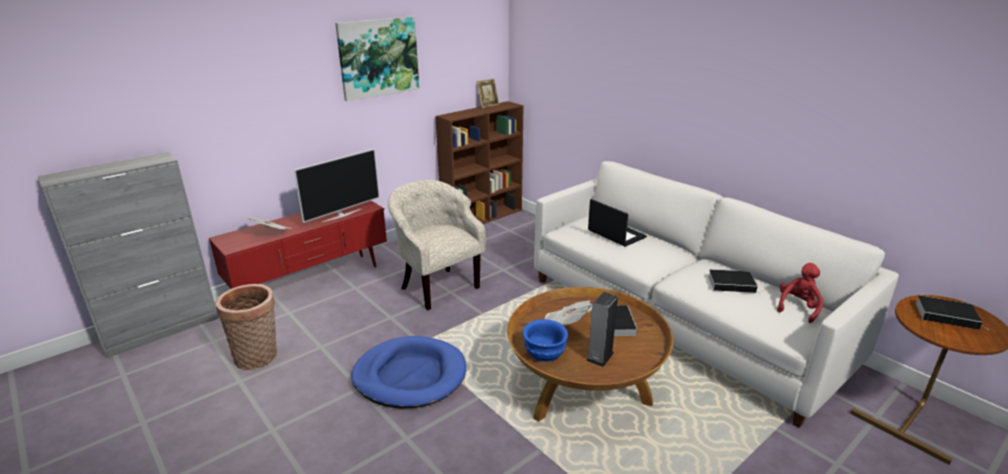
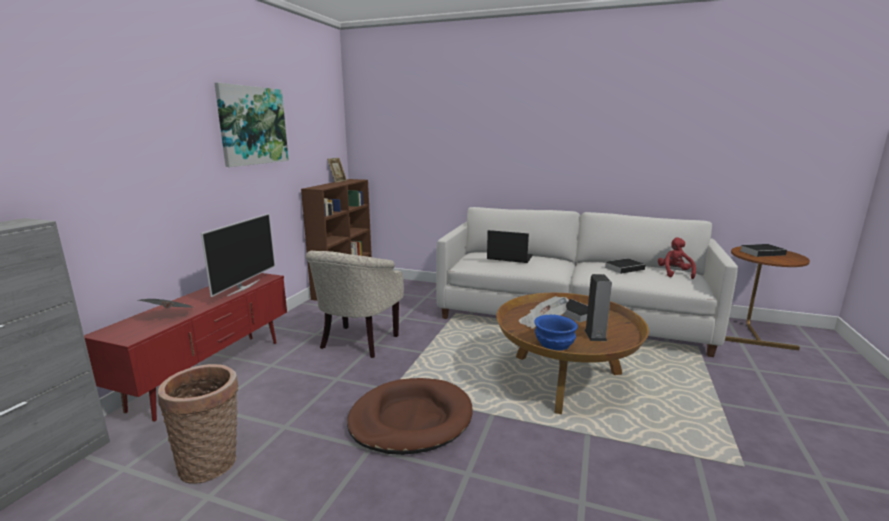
camera: 30 degrees left, 10 degrees down
(410, 376) = (410, 419): blue dog bed -> brown dog bed
(437, 286) = (357, 343): beige armchair -> beige armchair turned 90 degrees counterclockwise

